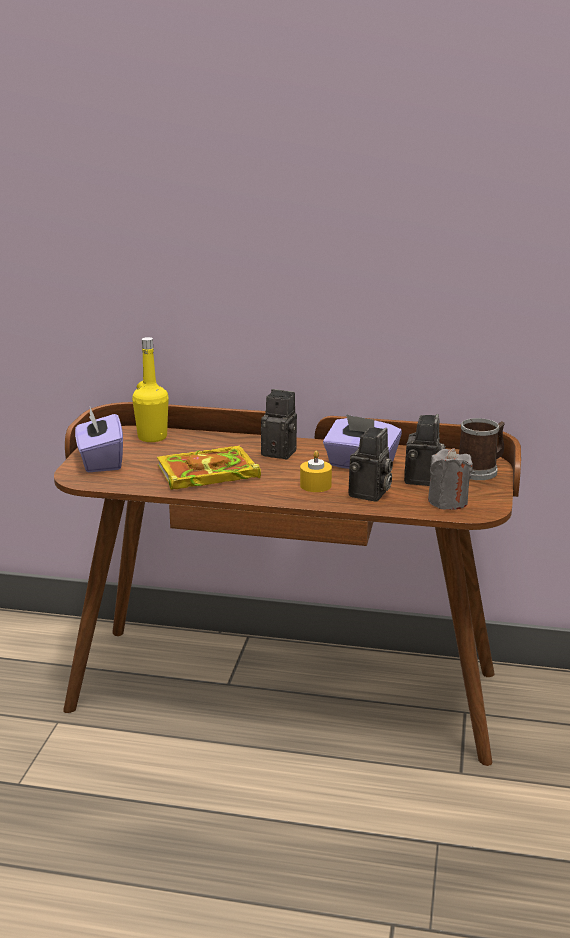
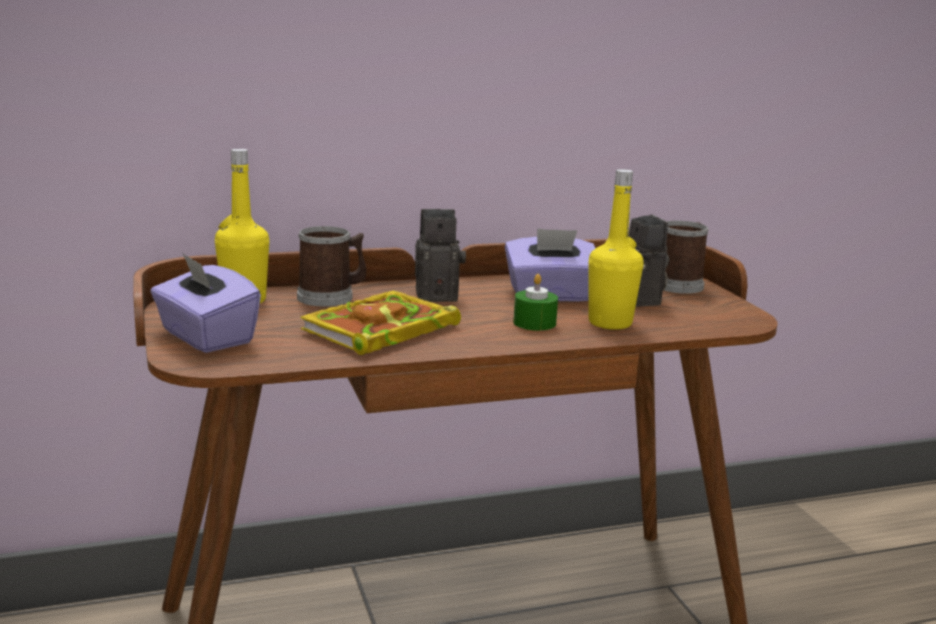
camera: 30 degrees left, 5 degrees down
(208, 443) = (331, 297): none -> mug
(315, 485) = (534, 323): yellow candle -> green candle
(370, 494) = (610, 323): camera -> yellow bottle
(448, 502) = (701, 317): grey candle -> none

